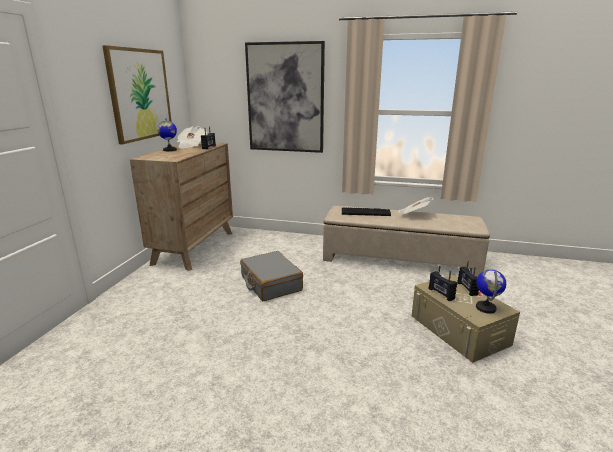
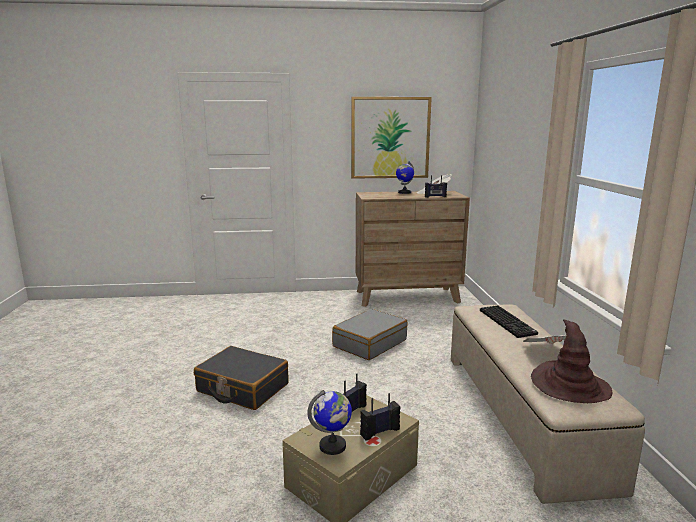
camera: 70 degrees right, 5 degrees down
(285, 98) = (521, 151): picture -> none
(313, 368) = (242, 388): none -> black suitcase
(454, 220) = (569, 385): none -> brown hat

